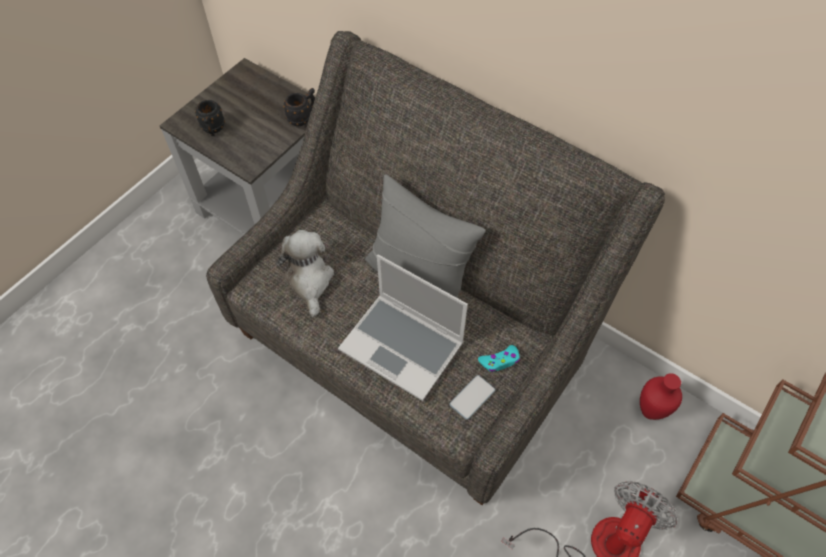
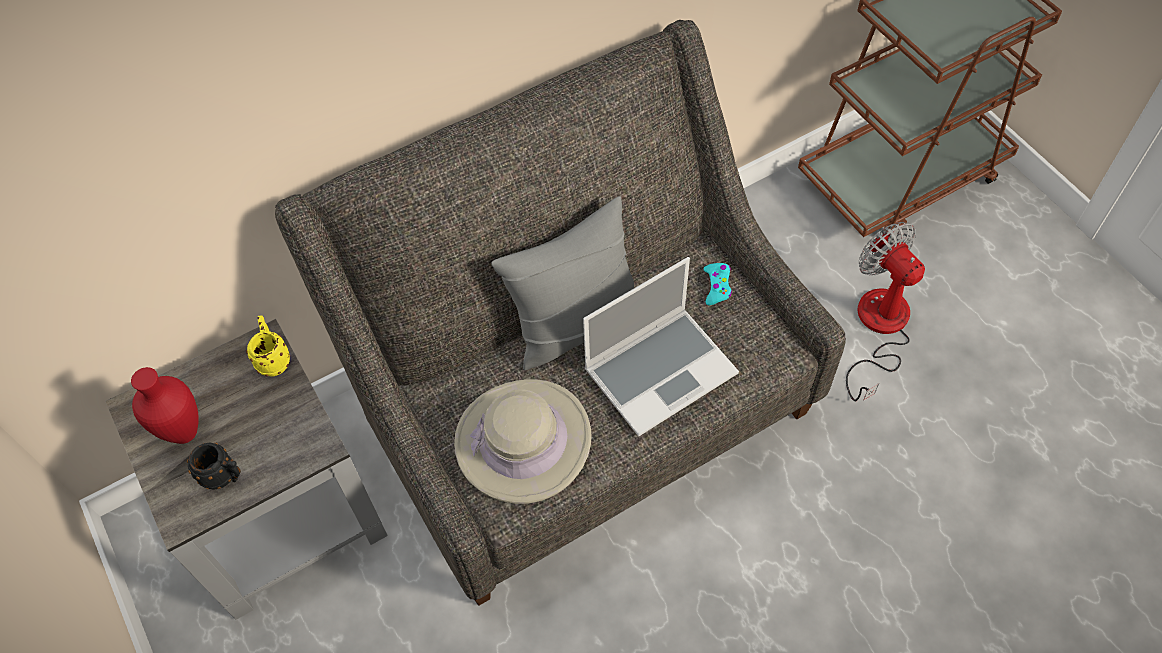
camera: 65 degrees left, 0 degrees up
(303, 118) = (273, 359): black mug -> yellow mug
(309, 280) = (523, 441): plush toy -> beige hat
(472, 397) = (749, 327): phone -> none
(648, 411) = (760, 224): red vase -> red vase (183, 434)

